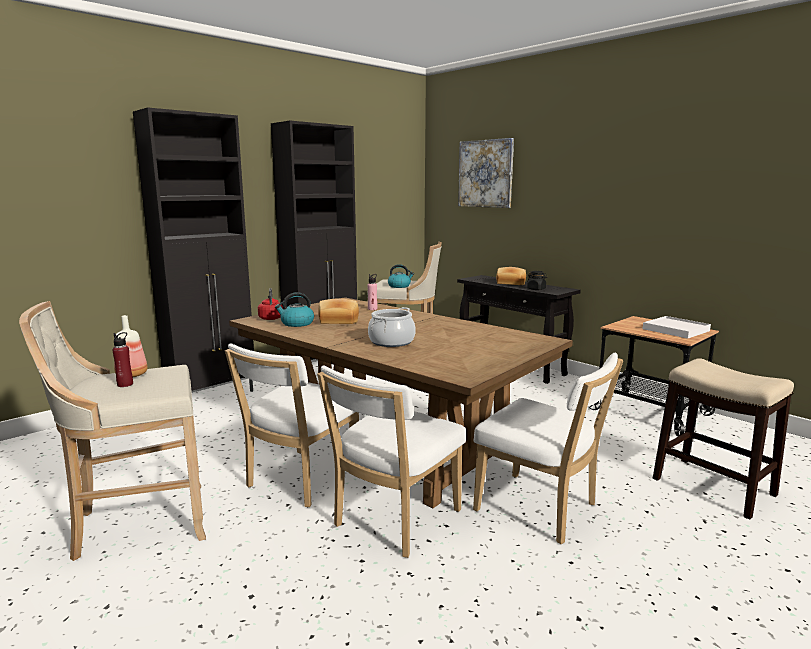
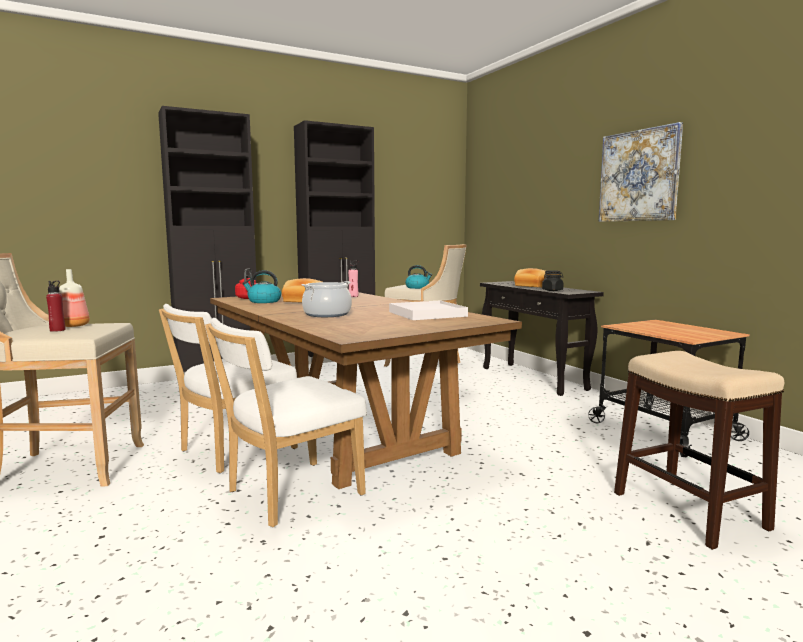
camera: 15 degrees right, 5 degrees down
(485, 174) = (516, 174): picture -> picture (639, 176)
(541, 509) = (453, 505): white chair -> none
(676, 330) = (692, 331): white tray -> white tray (427, 314)

